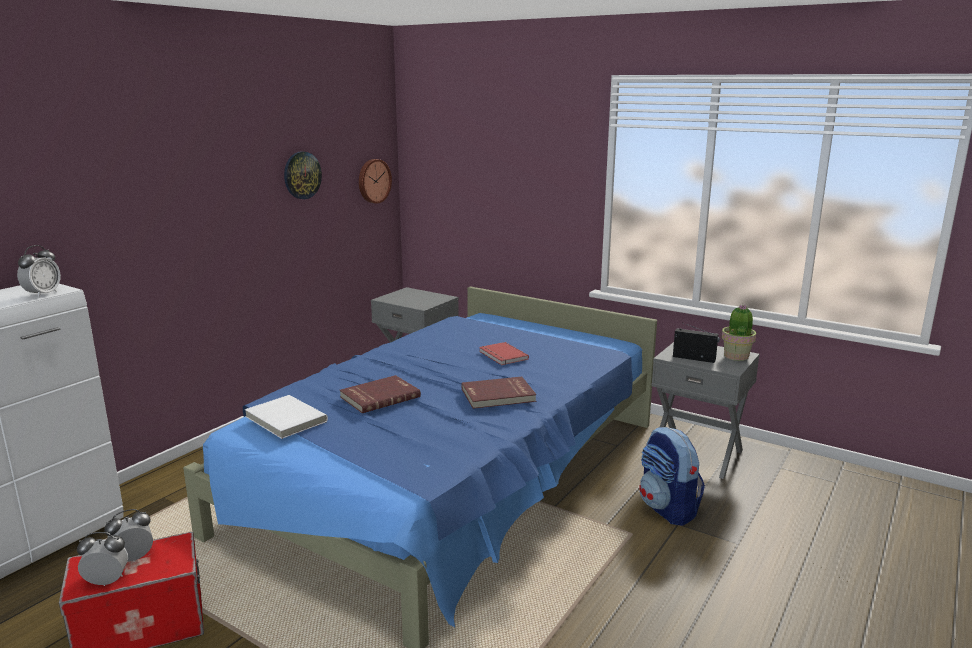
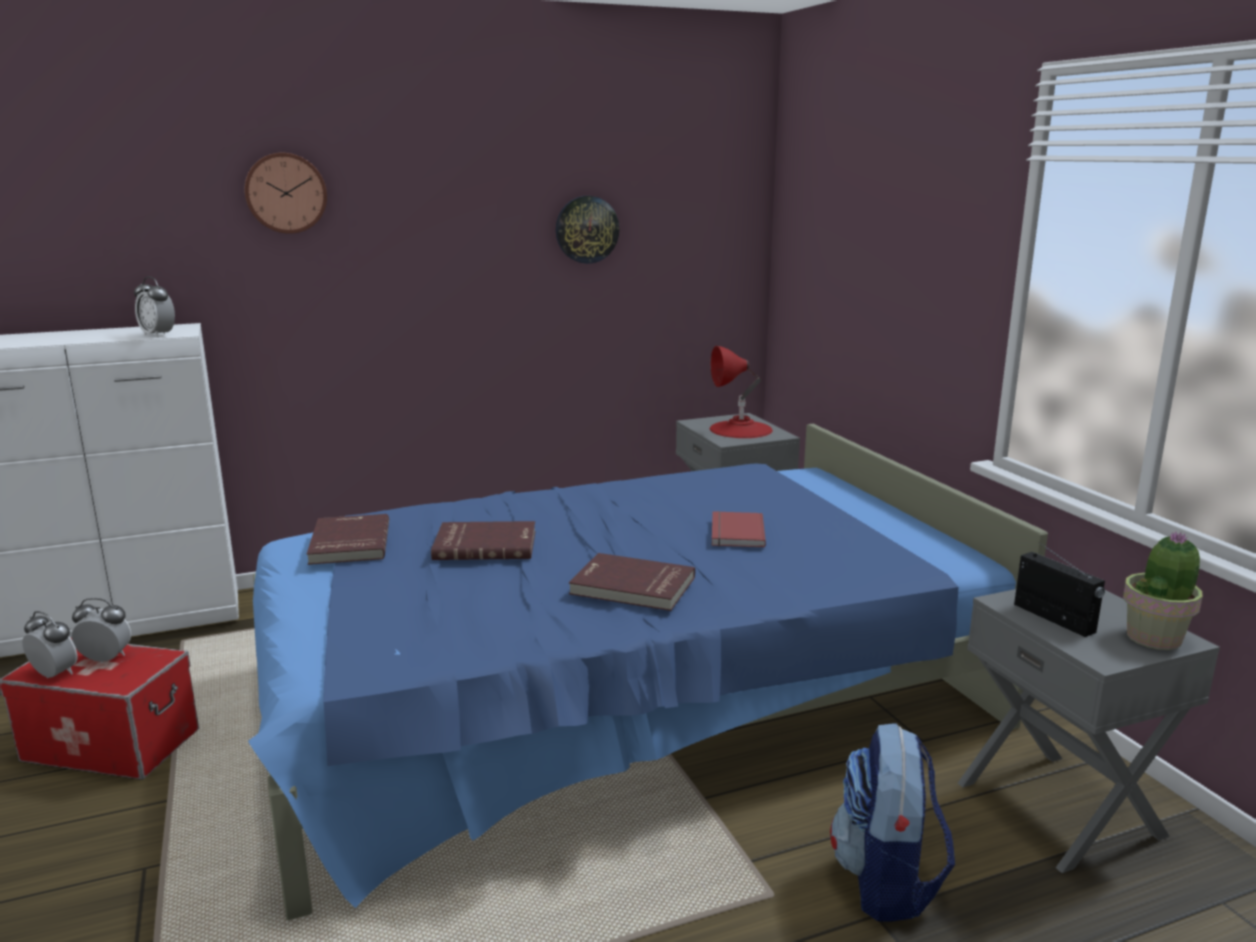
camera: 35 degrees right, 0 degrees up
(43, 294) = (158, 335): alarm clock -> alarm clock turned 75 degrees clockwise
(284, 419) = (348, 543): white book -> red book
(373, 181) = (718, 248): wall clock -> wall clock (285, 193)
(418, 298) = (740, 429): none -> red table lamp

